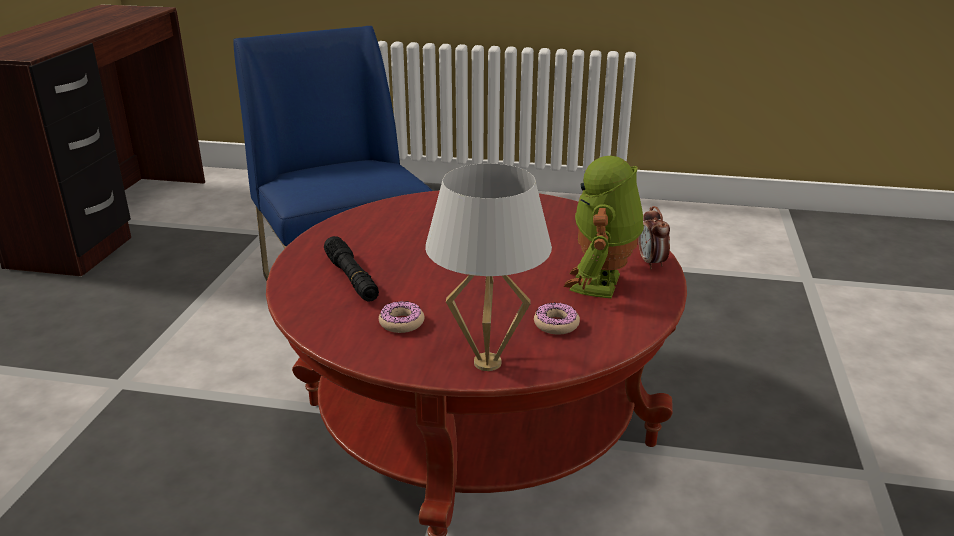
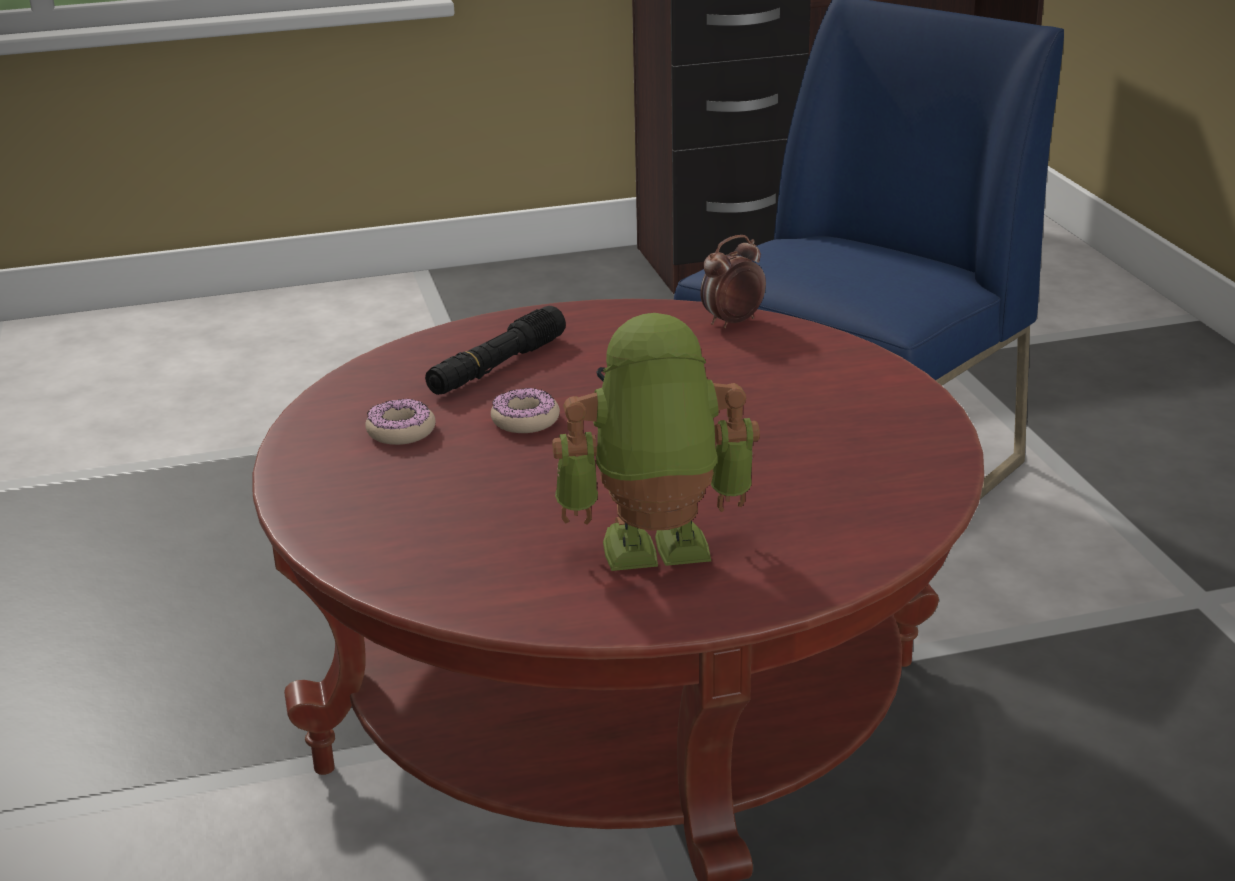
camera: 65 degrees right, 0 degrees up
(487, 362) = (337, 515): white table lamp -> none
(556, 324) = (483, 542): donut -> donut (525, 420)
(651, 263) = (788, 584): alarm clock -> alarm clock (732, 322)

